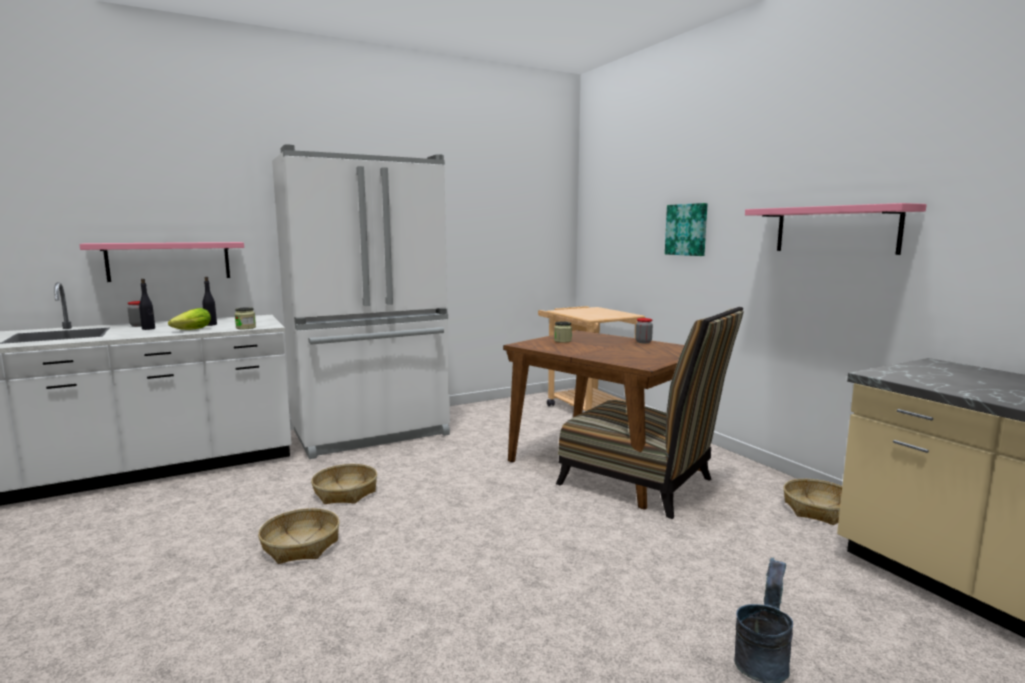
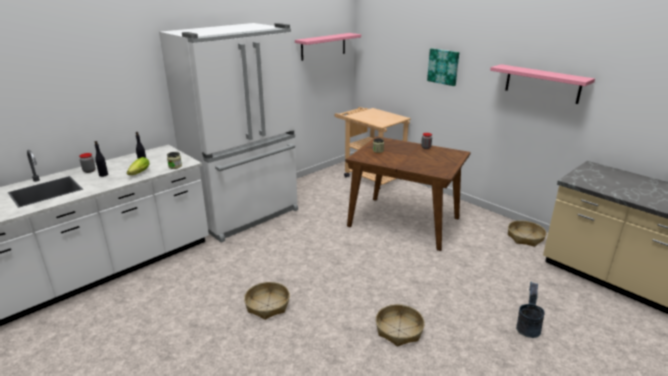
camera: 15 degrees left, 15 degrees up
(169, 261) = (95, 118): pink shelf -> pink shelf (323, 46)
(345, 492) = (265, 264): basket -> basket (399, 330)
(644, 484) = (432, 233): chair -> none

